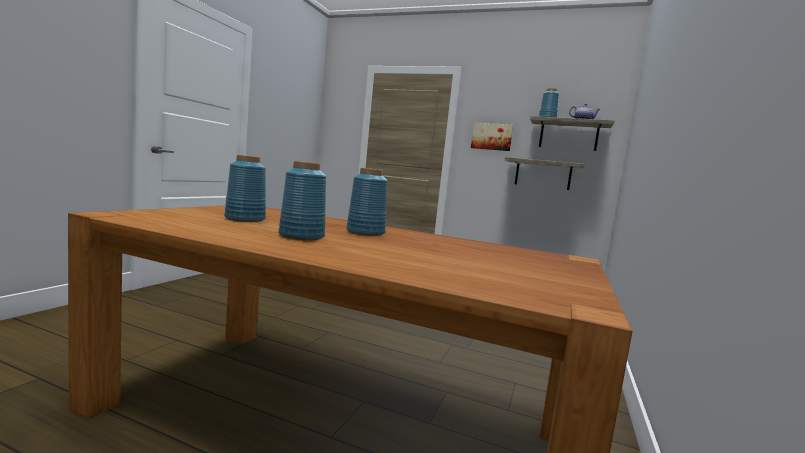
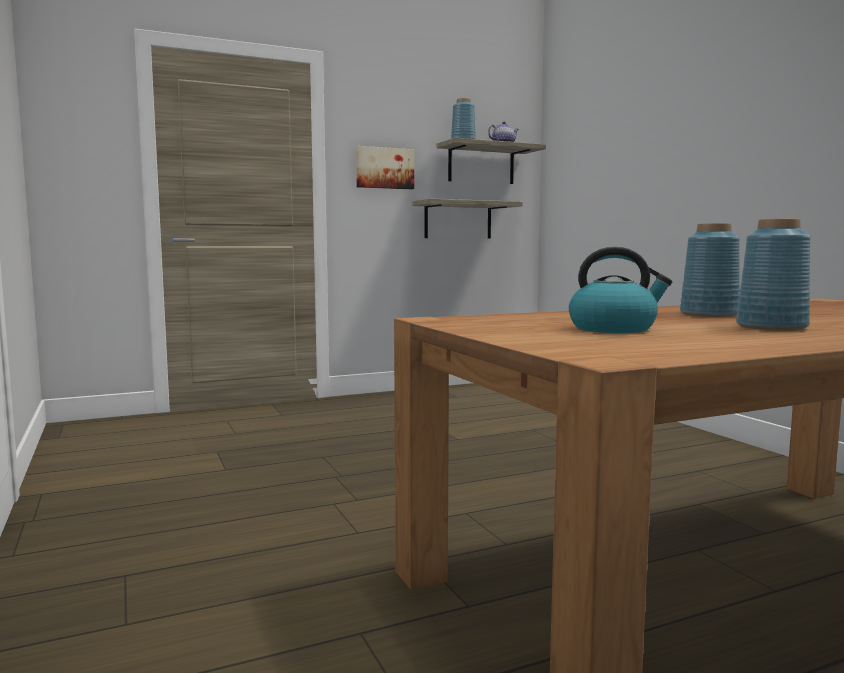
camera: 45 degrees left, 0 degrees up
(245, 219) = (613, 328): blue vase -> kettle

